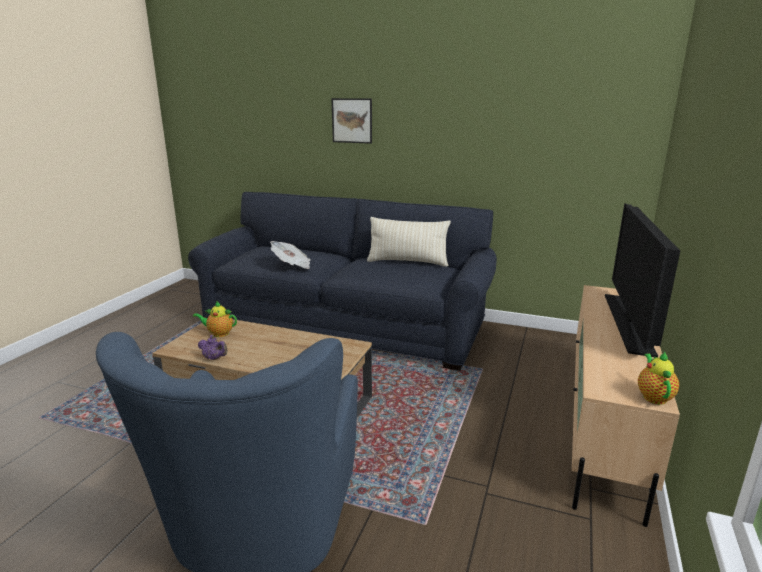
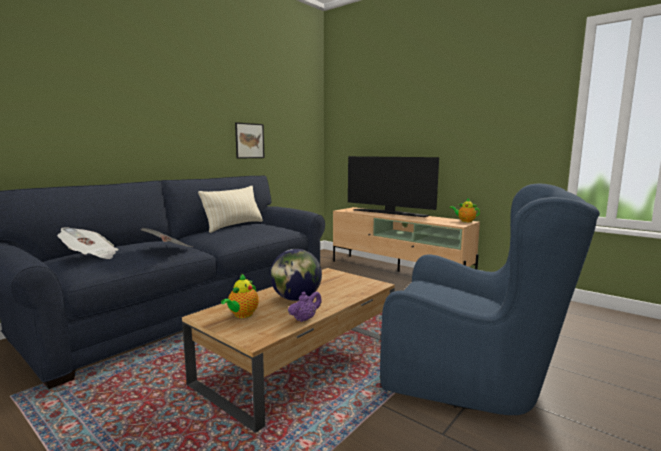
camera: 70 degrees left, 10 degrees down
(260, 252) = (91, 256): none -> newspaper
(262, 345) = (296, 299): none -> globe
(352, 120) = (128, 102): picture -> picture (249, 140)

